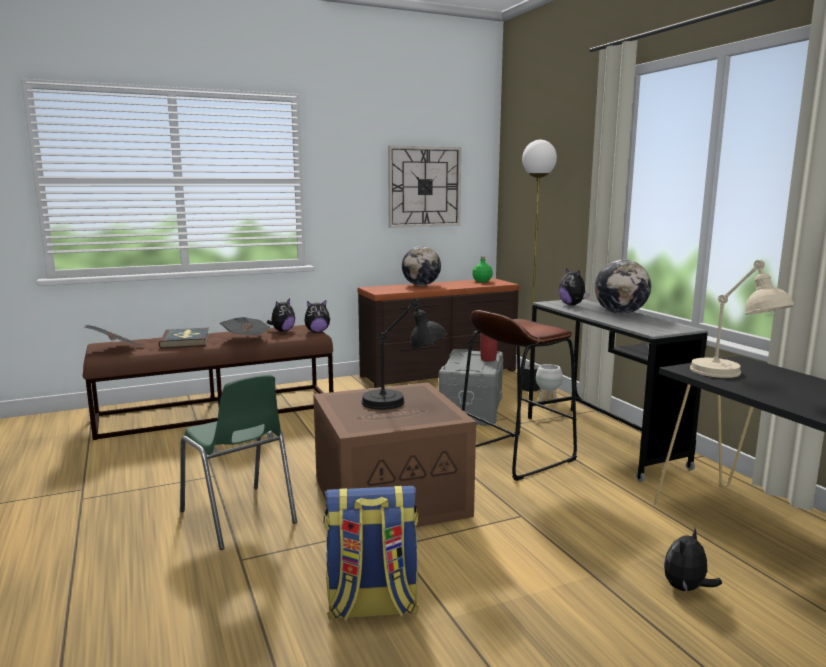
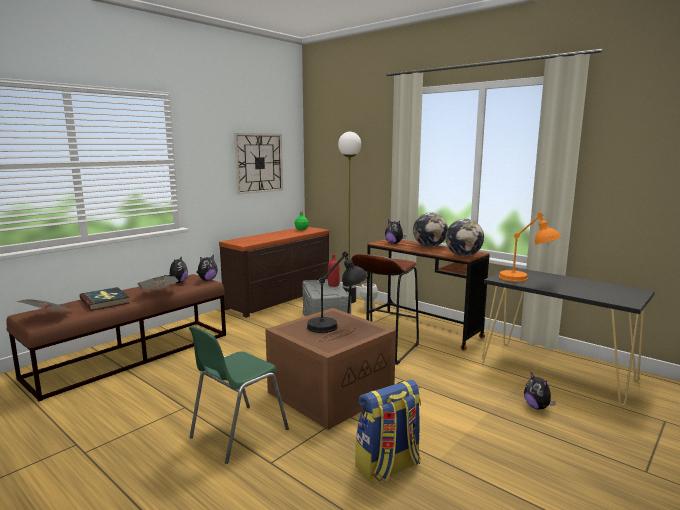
camera: 25 degrees left, 0 degrees up
(239, 517) = (238, 433): green chair -> green chair turned 105 degrees clockwise
(421, 285) = (264, 236): globe -> globe (463, 255)
(602, 441) = (422, 329): grey desk -> brown desk
(686, 589) = (537, 407): plush toy -> plush toy turned 45 degrees counterclockwise
(733, 376) = (526, 280): beige table lamp -> orange table lamp

